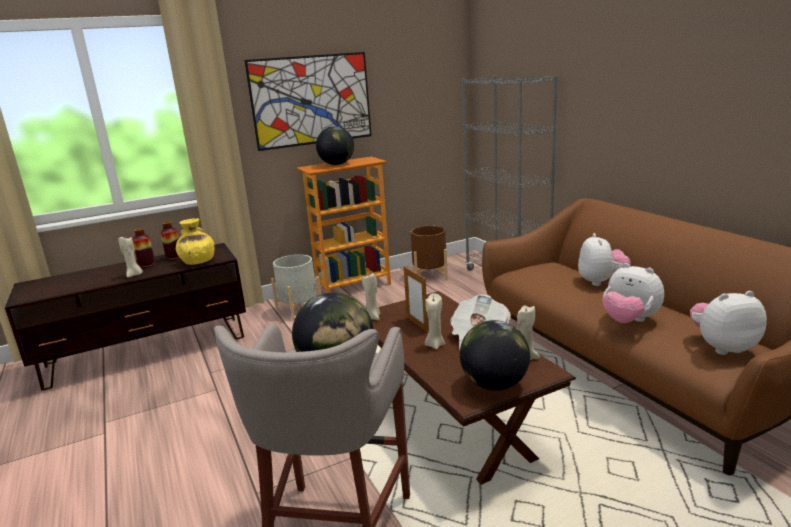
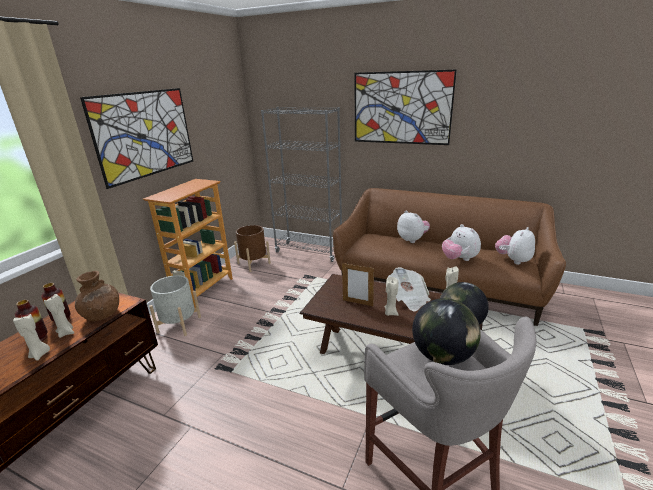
camera: 40 degrees left, 5 degrees up
(197, 261) = (102, 314): yellow vase -> brown vase
(337, 164) = (180, 190): globe -> none
(373, 317) = (320, 309): beige candle -> beige candle (66, 333)
(629, 321) = (459, 259): plush toy -> plush toy turned 60 degrees clockwise
(634, 77) = (401, 108): none -> picture

